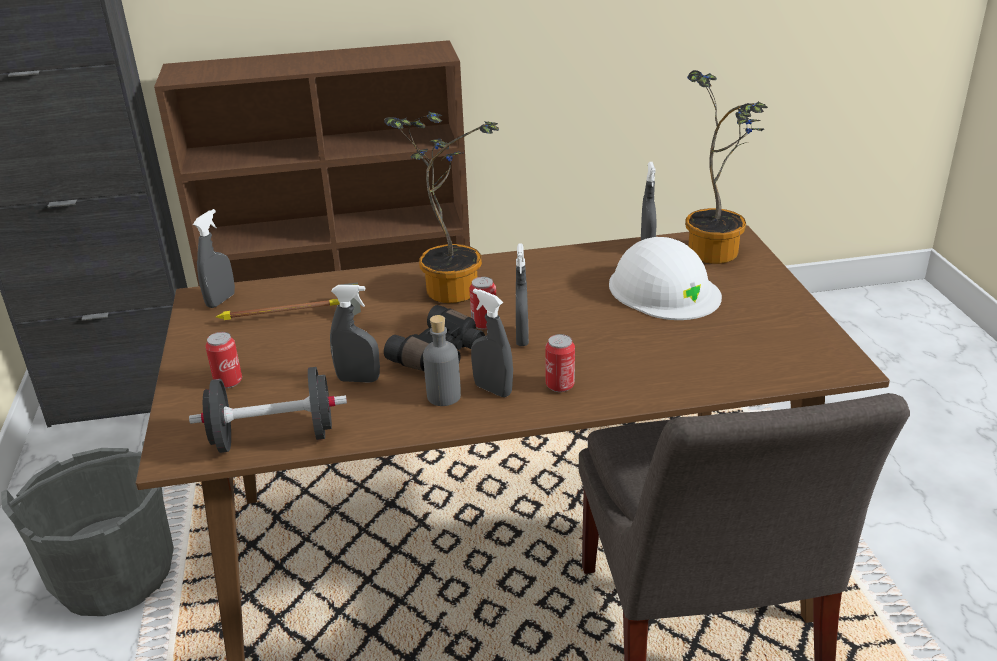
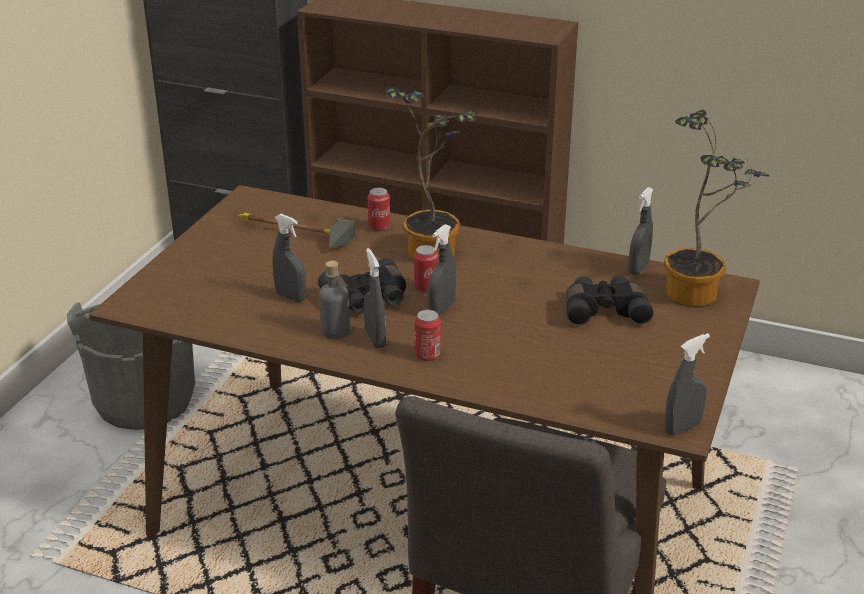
camera: 30 degrees right, 0 degrees up
(221, 300) = (259, 204): grey spray bottle -> grey spray bottle (682, 428)
(228, 382) = (205, 267): can -> can (379, 227)
(274, 438) = (195, 317): black dumbbell -> none
(663, 289) = (604, 311): white hard hat -> black binoculars

